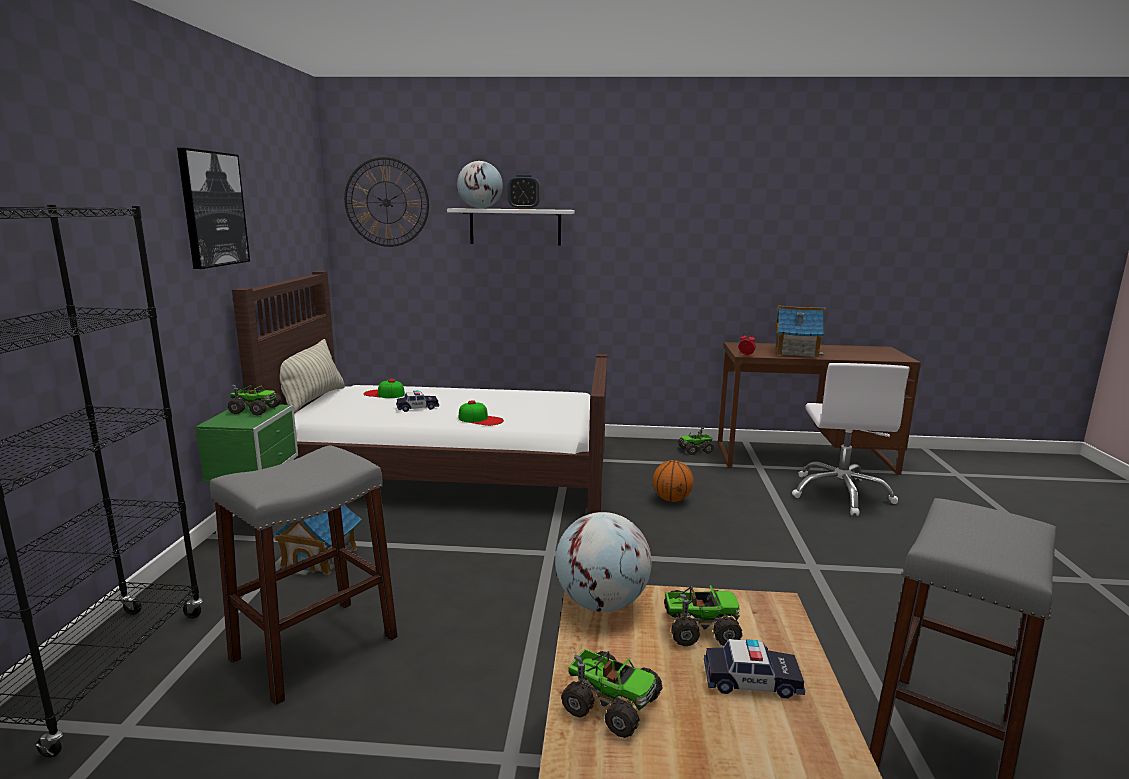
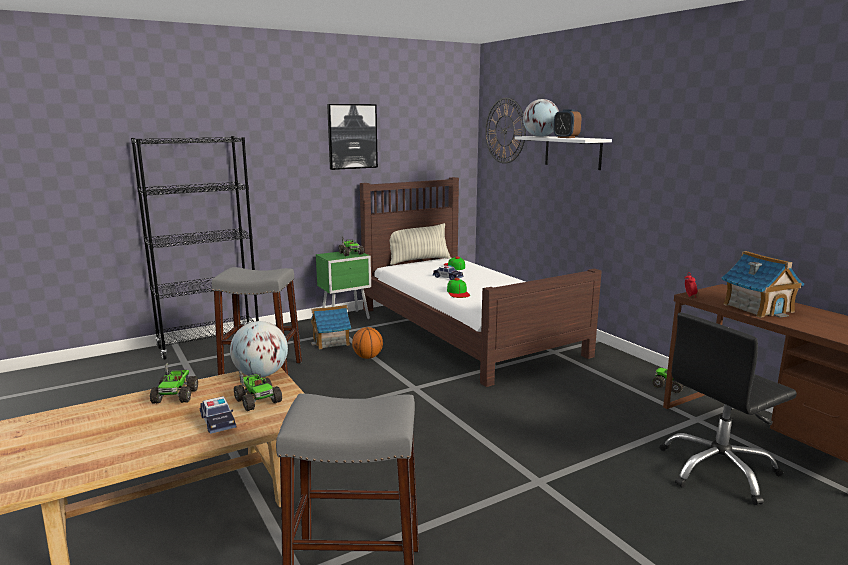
camera: 55 degrees right, 0 degrees up
(672, 499) = (555, 402): basketball -> basketball (368, 357)
(840, 493) = (718, 470): white office chair -> black office chair

